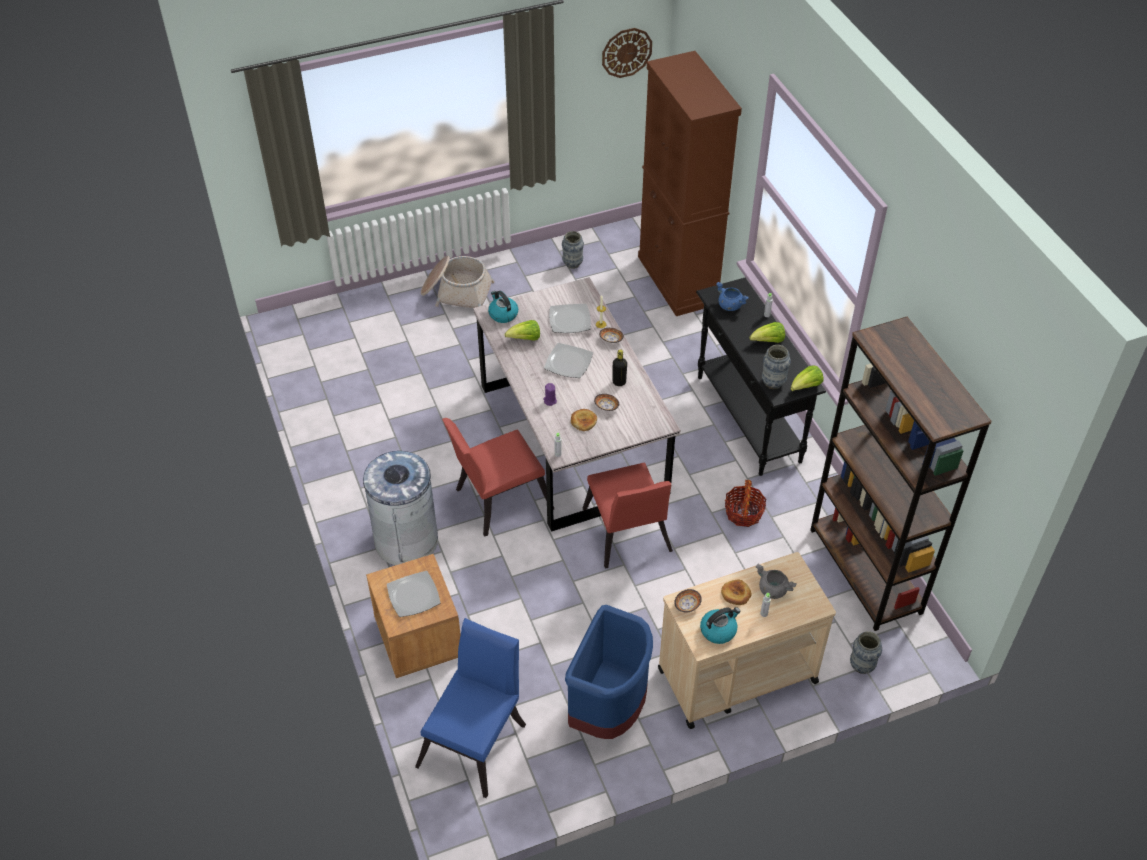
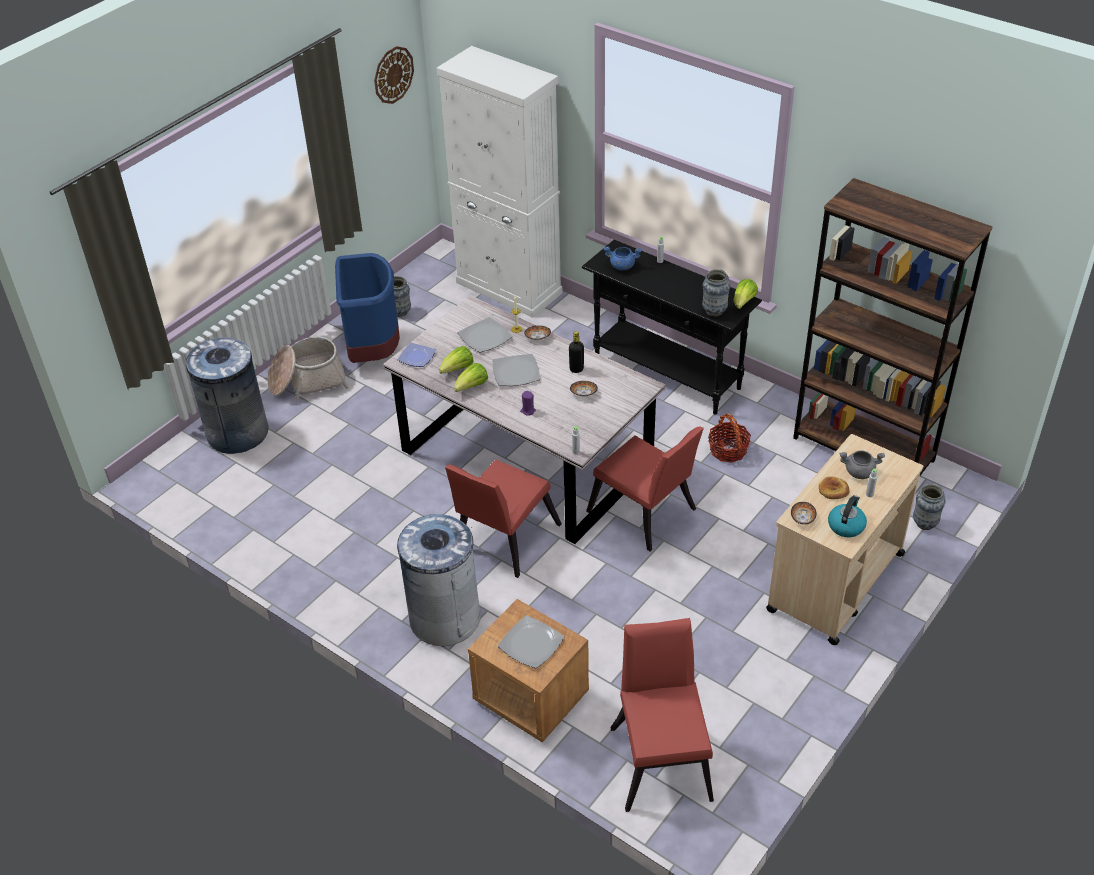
camera: 30 degrees left, 5 degrees down
(373, 313) = (237, 433): none -> grey trash can
(476, 740) = (661, 756): blue chair -> red chair
(503, 314) = (417, 358): kettle -> plate
(583, 421) = (574, 414): bread -> none
(609, 709) = (754, 666): blue trash can -> blue trash can (373, 350)
(678, 280) = (509, 288): brown cabinet -> white cabinet
(768, 341) = (680, 281): lettuce -> lettuce (472, 387)

